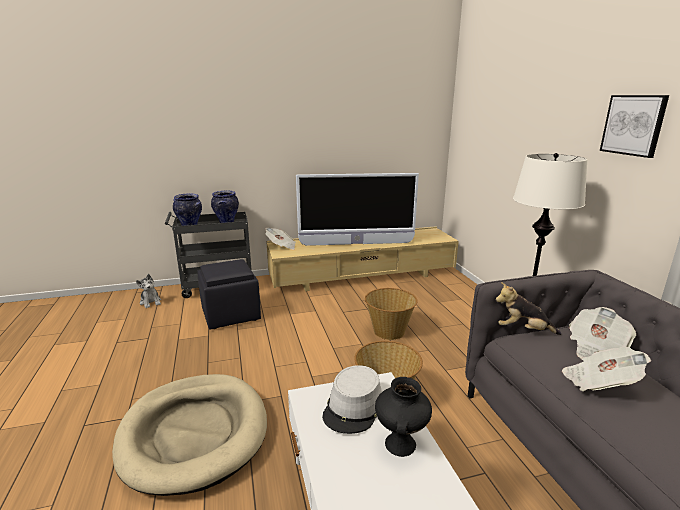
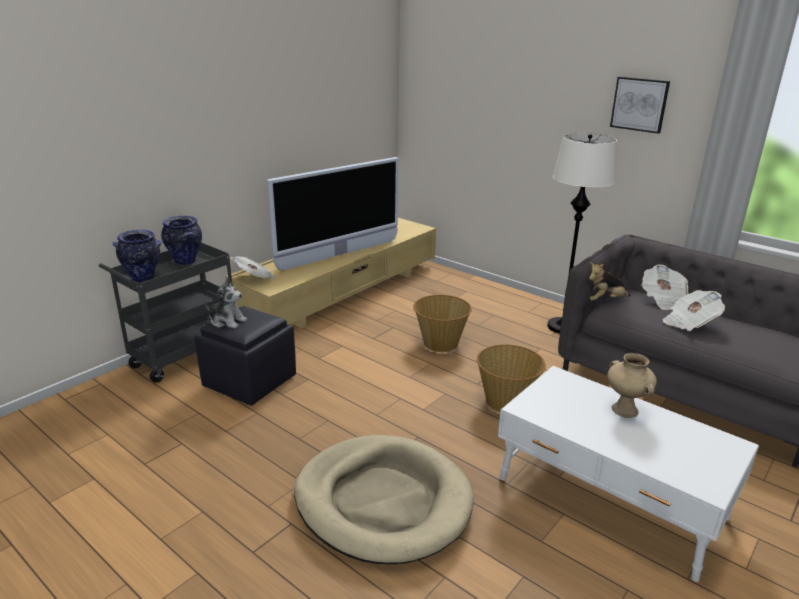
camera: 35 degrees left, 5 degrees up
(151, 302) = (111, 403): plush toy -> plush toy (227, 321)
(353, 407) = (565, 400): grey hat -> none
(401, 445) = (625, 410): black vase -> beige vase

